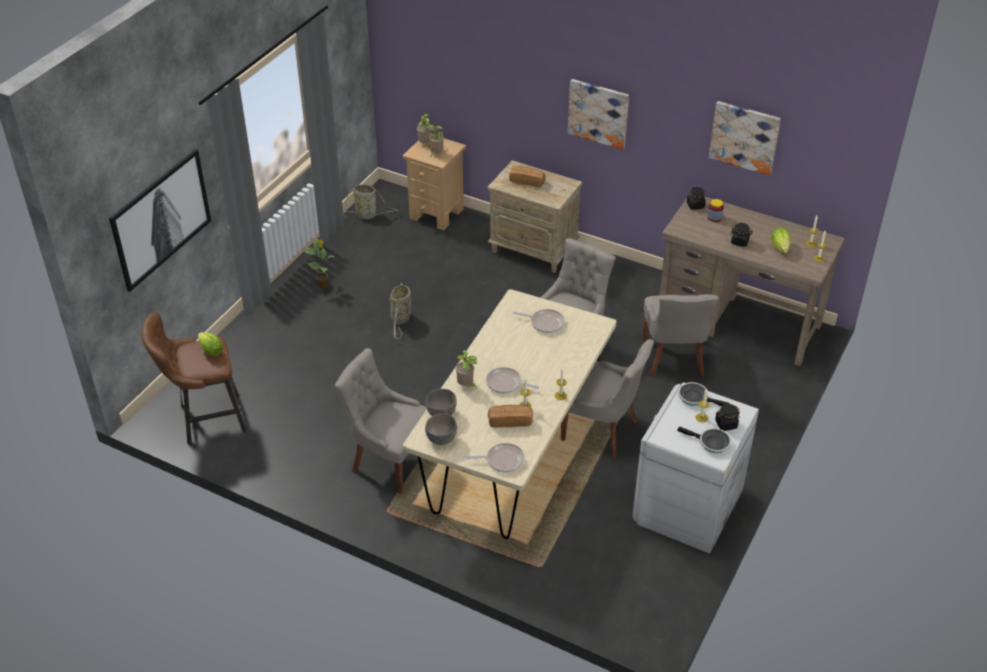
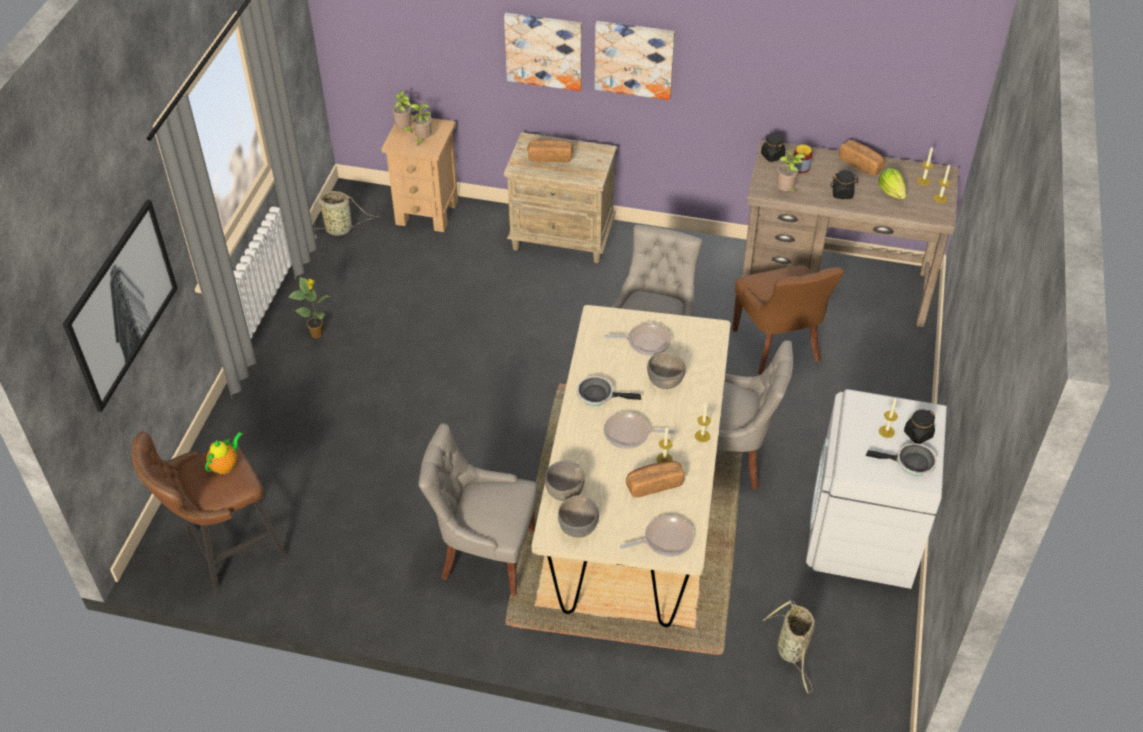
camera: 15 degrees left, 5 degrees up
(211, 351) = (226, 465): lettuce -> teapot
(400, 320) = (432, 361): basket -> basket (792, 652)
(466, 385) = (581, 447): potted plant -> potted plant (786, 191)
(548, 353) = (665, 382): none -> grey bowl
(674, 359) = (778, 346): grey chair -> brown chair
(695, 398) = (869, 407): frying pan -> frying pan (598, 395)
(744, 137) = (829, 63): picture -> picture (544, 50)
(764, 223) = (861, 164): none -> bread

